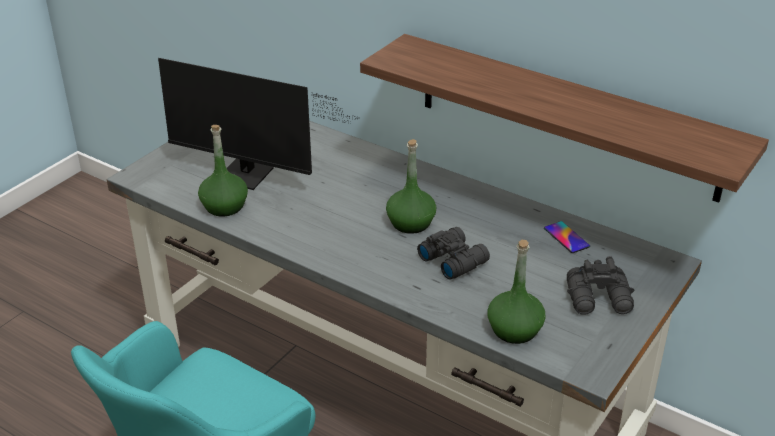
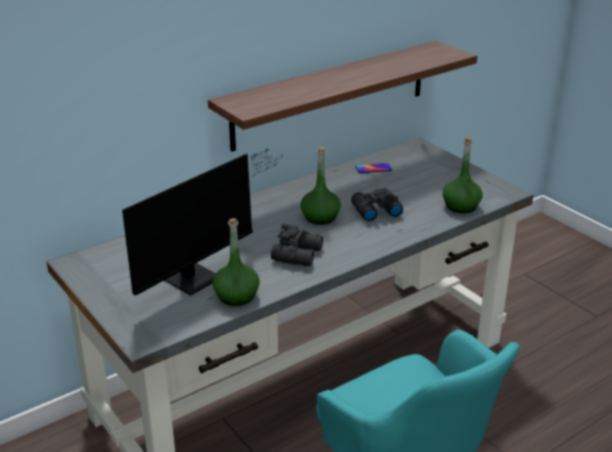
camera: 70 degrees left, 5 degrees down
(600, 299) = (443, 174): black binoculars -> black binoculars (299, 254)

